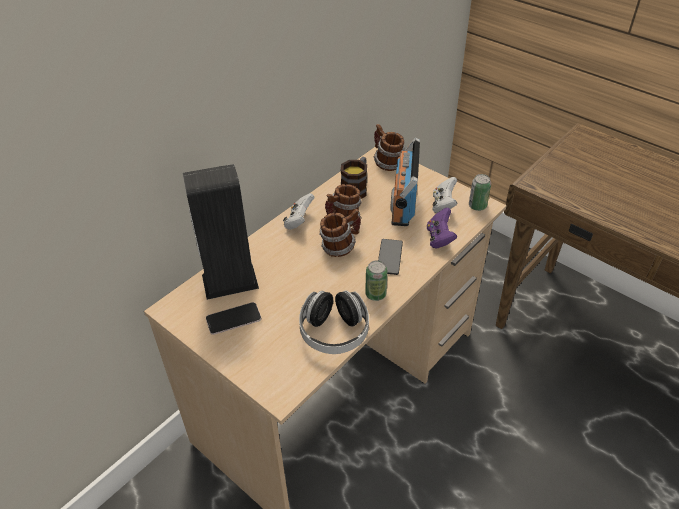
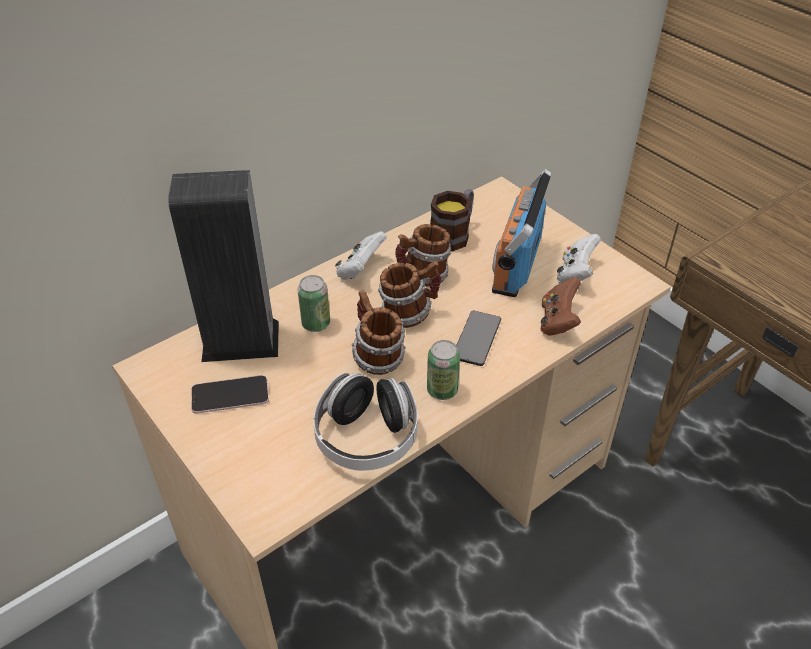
camera: 10 degrees right, 0 degrees up
(386, 163) = (507, 204): mug -> mug (376, 357)
(439, 238) = (557, 321): purple game controller -> brown game controller
(477, 206) = (626, 282): can -> can (316, 324)

